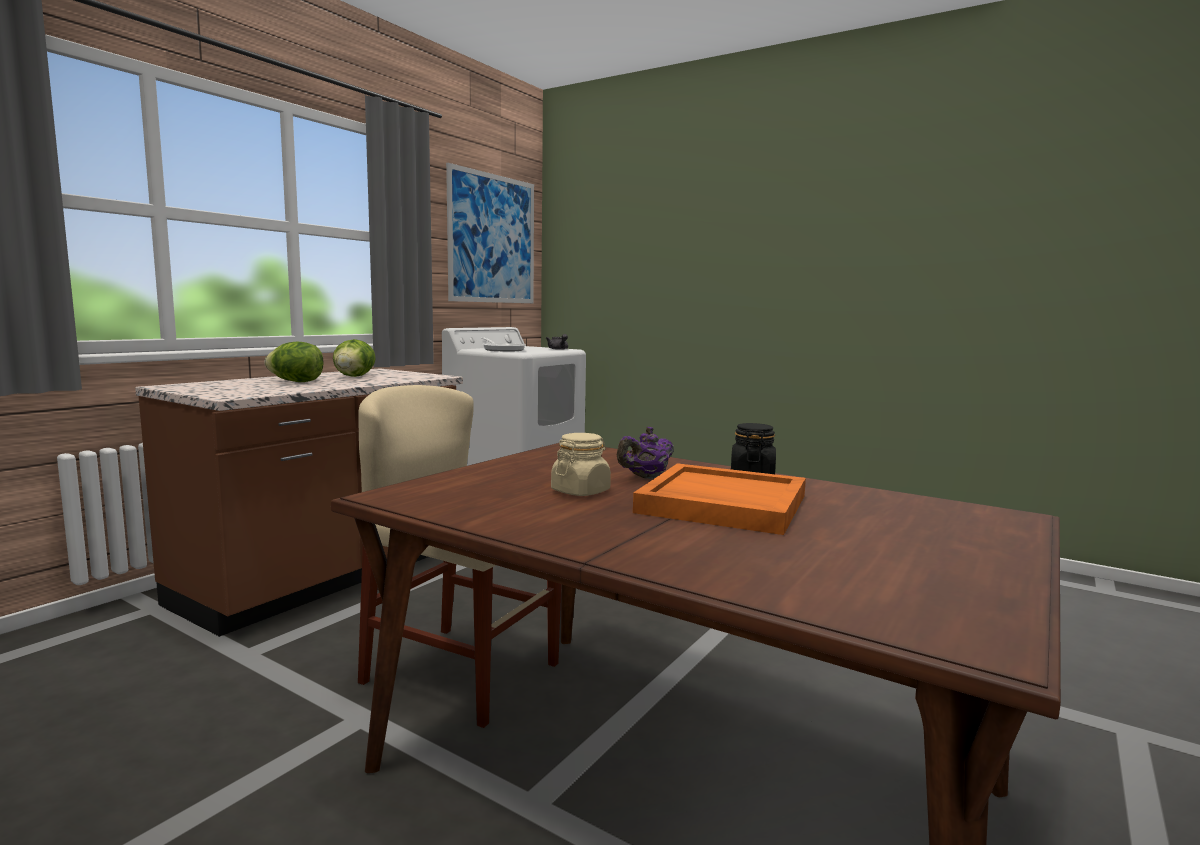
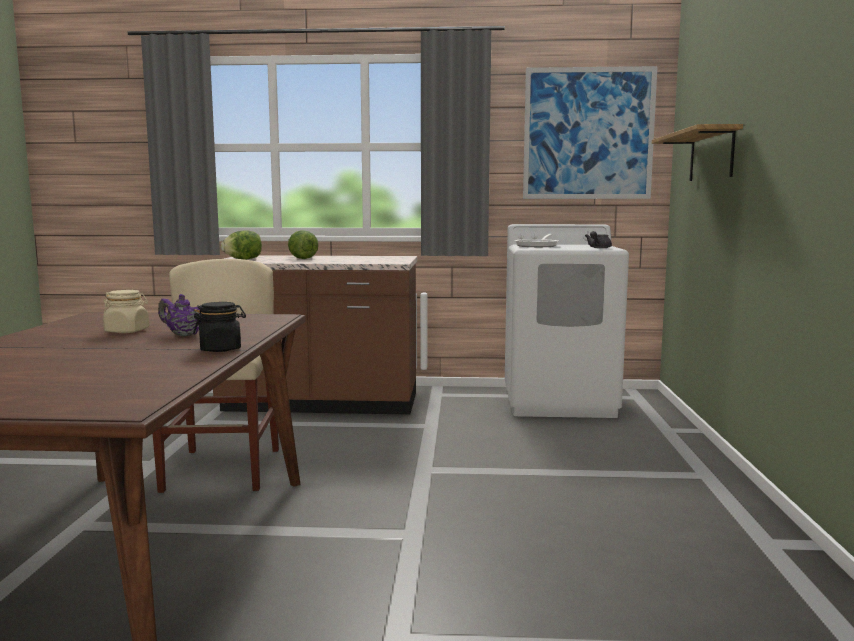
camera: 60 degrees right, 0 degrees up
(354, 376) = (352, 258): lettuce -> lettuce (243, 259)
(633, 272) = (711, 156): none -> shelf
(721, 504) = (111, 351): orange tray -> none

